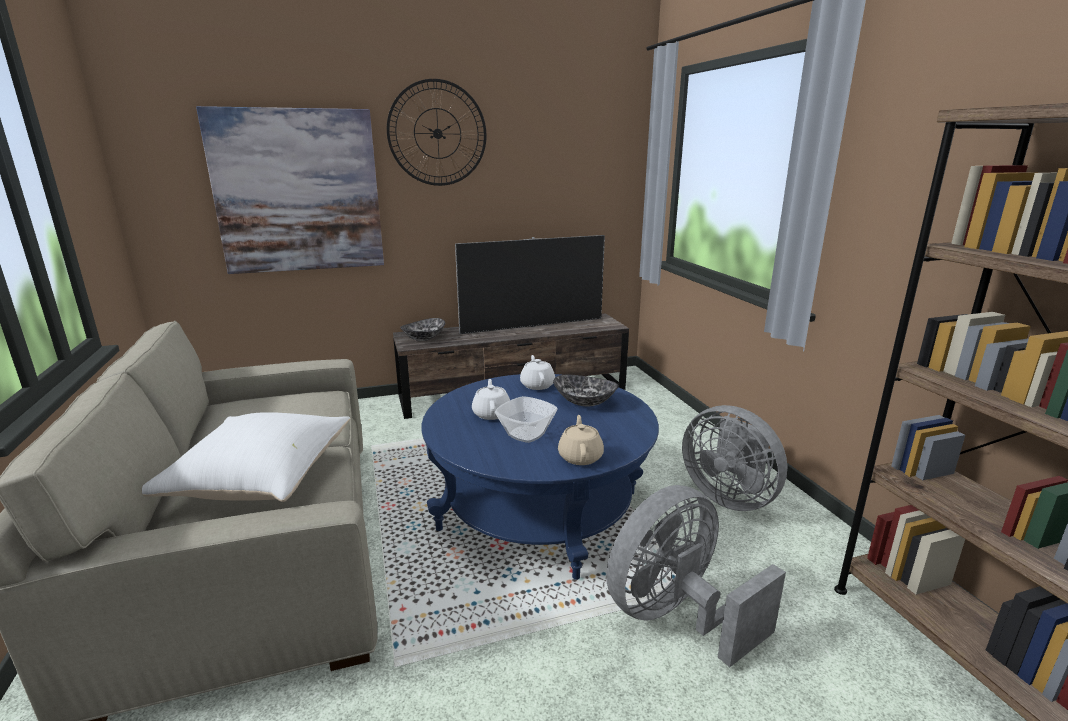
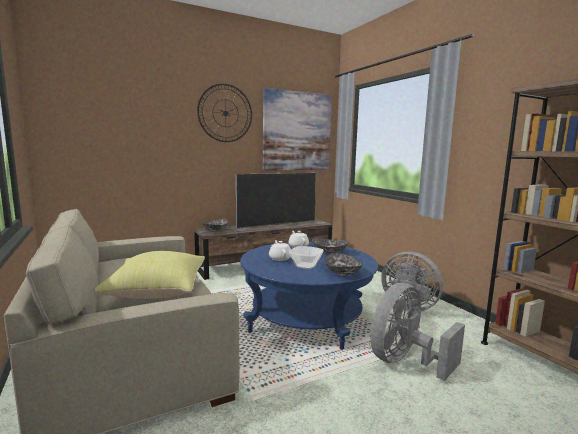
camera: 10 degrees left, 10 degrees down
(260, 480) = (156, 291): white pillow -> yellow pillow
(298, 192) = (143, 141): picture -> picture (297, 131)
(580, 456) = (342, 273): beige teapot -> bowl

